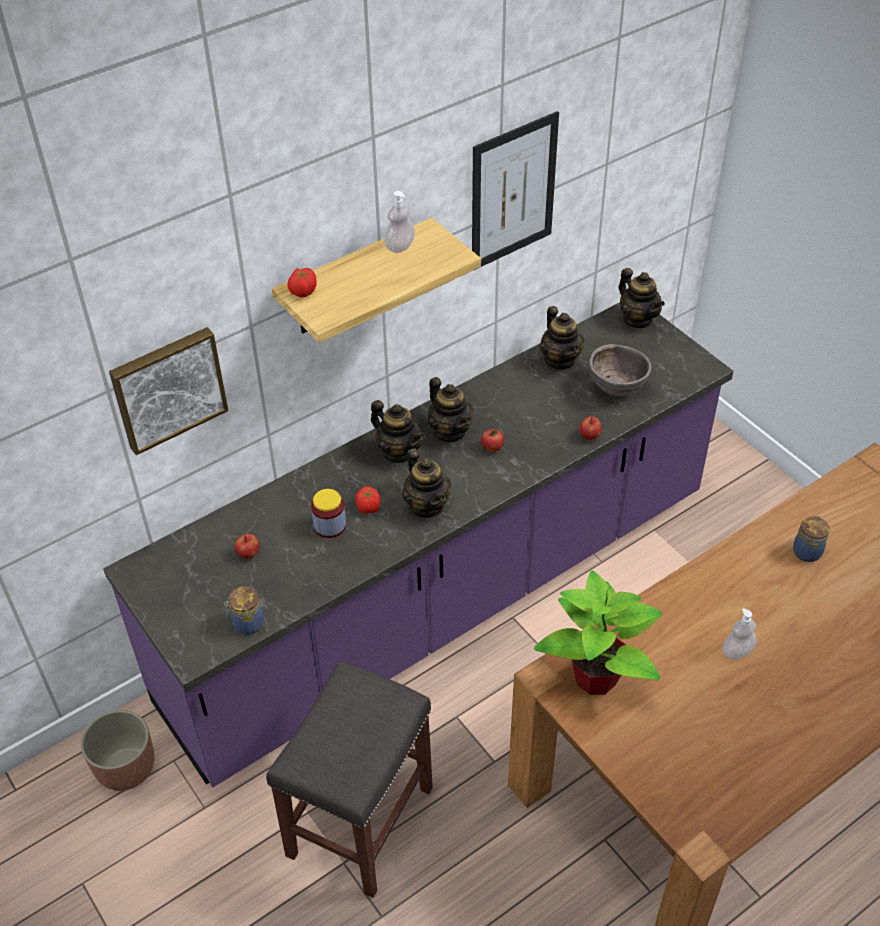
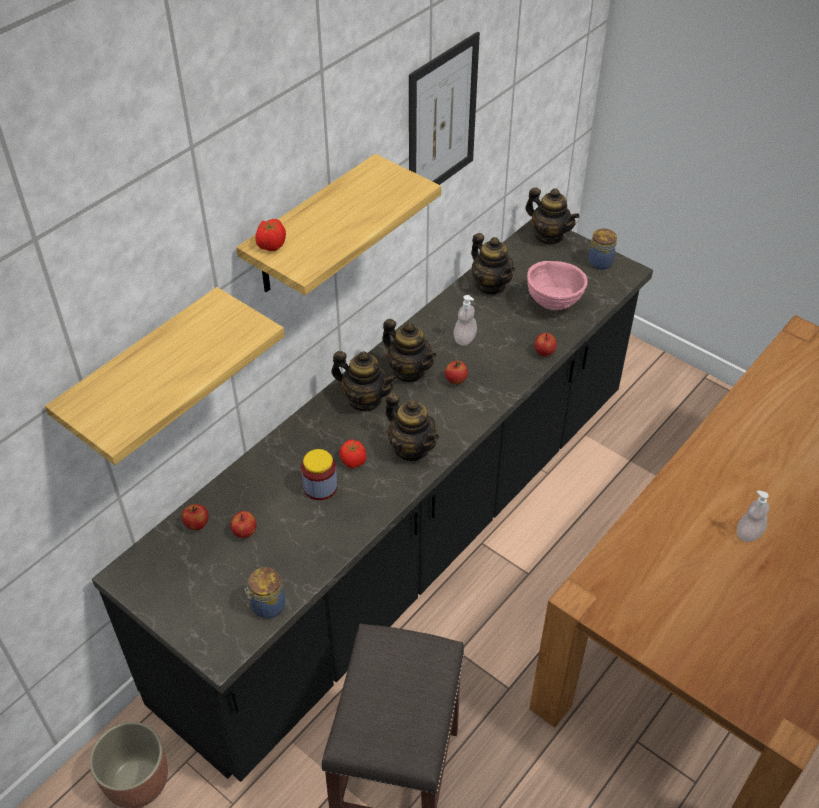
camera: 15 degrees left, 0 degrees up
(168, 388) = (142, 371): picture -> shelf
(208, 538) = (197, 525): none -> apple
(400, 247) = (355, 186): soap dispenser -> soap dispenser (464, 339)
(442, 599) = (409, 539): purple counter -> black counter
(597, 677) = (629, 586): potted plant -> none
(616, 389) = (553, 304): brown bowl -> pink bowl
(807, 551) = (774, 425): jar -> jar (600, 262)

